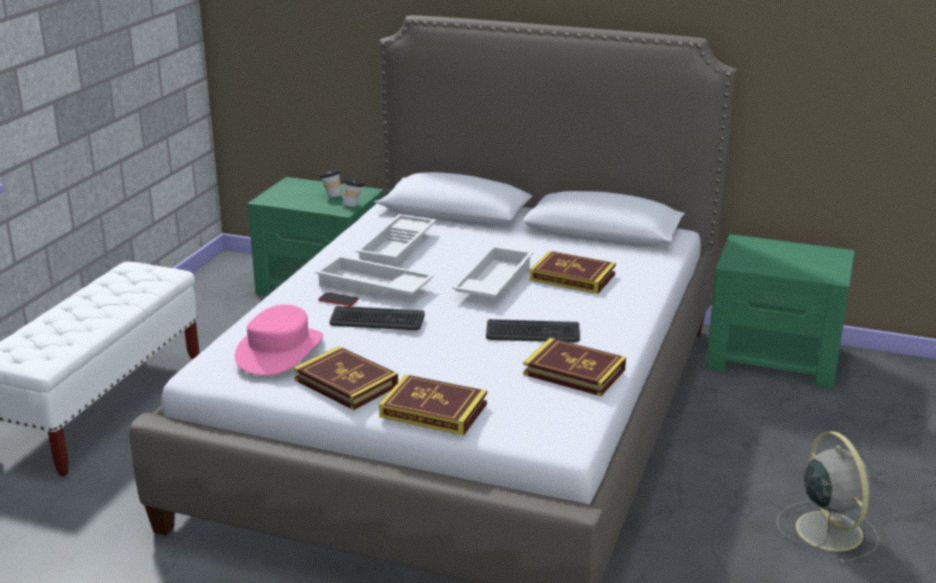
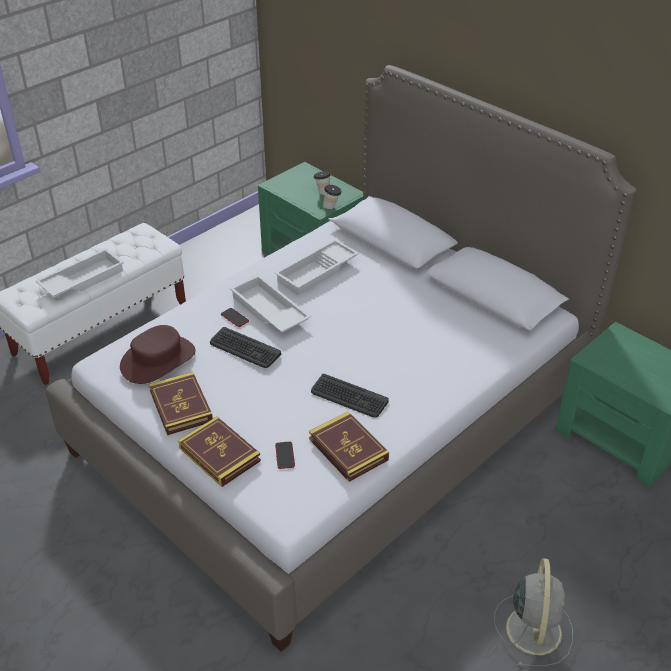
camera: 25 degrees right, 15 degrees up
(279, 351) = (158, 360): pink hat -> brown hat
(492, 282) = (359, 331): white tray -> white tray (82, 279)
(509, 393) = (285, 455): none -> phone
(572, 277) = (426, 343): book -> none

